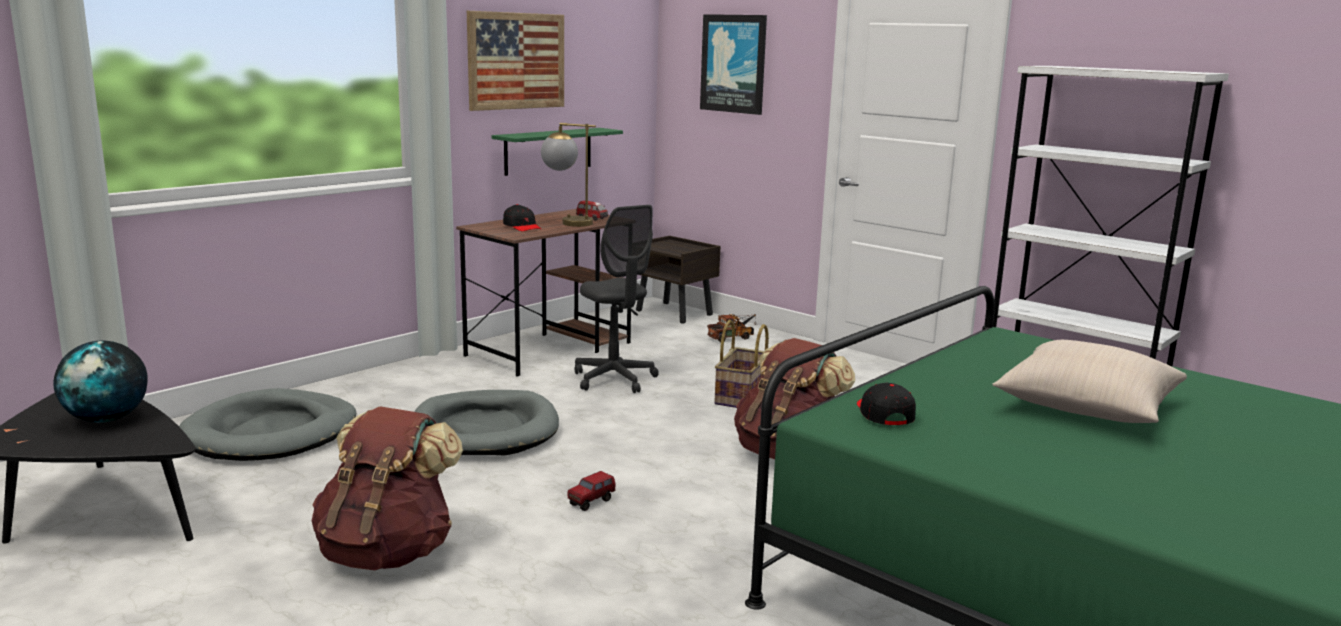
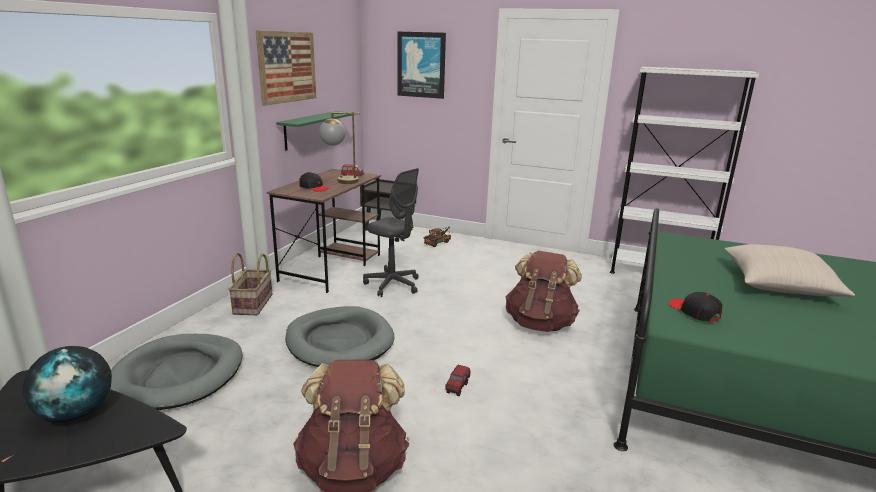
camera: 20 degrees left, 5 degrees up
(742, 396) = (479, 285): basket -> basket (254, 304)

